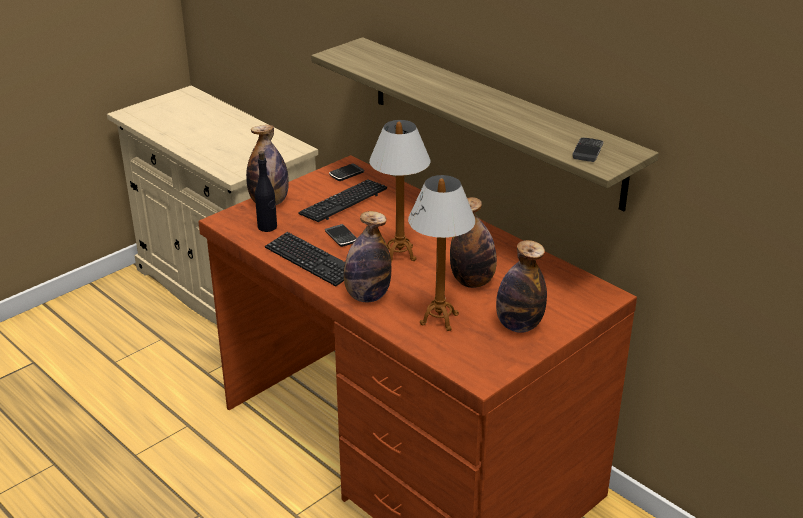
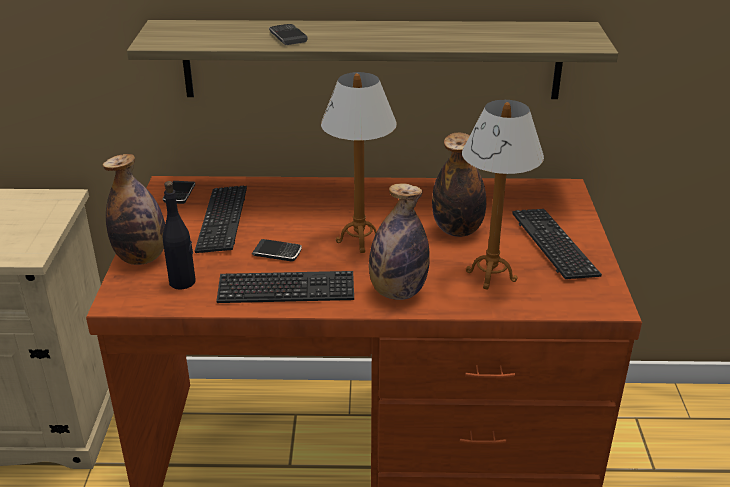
camera: 45 degrees left, 0 degrees up
(518, 325) = (554, 245): bottle -> keyboard
(587, 152) = (557, 39): phone -> phone (288, 37)

